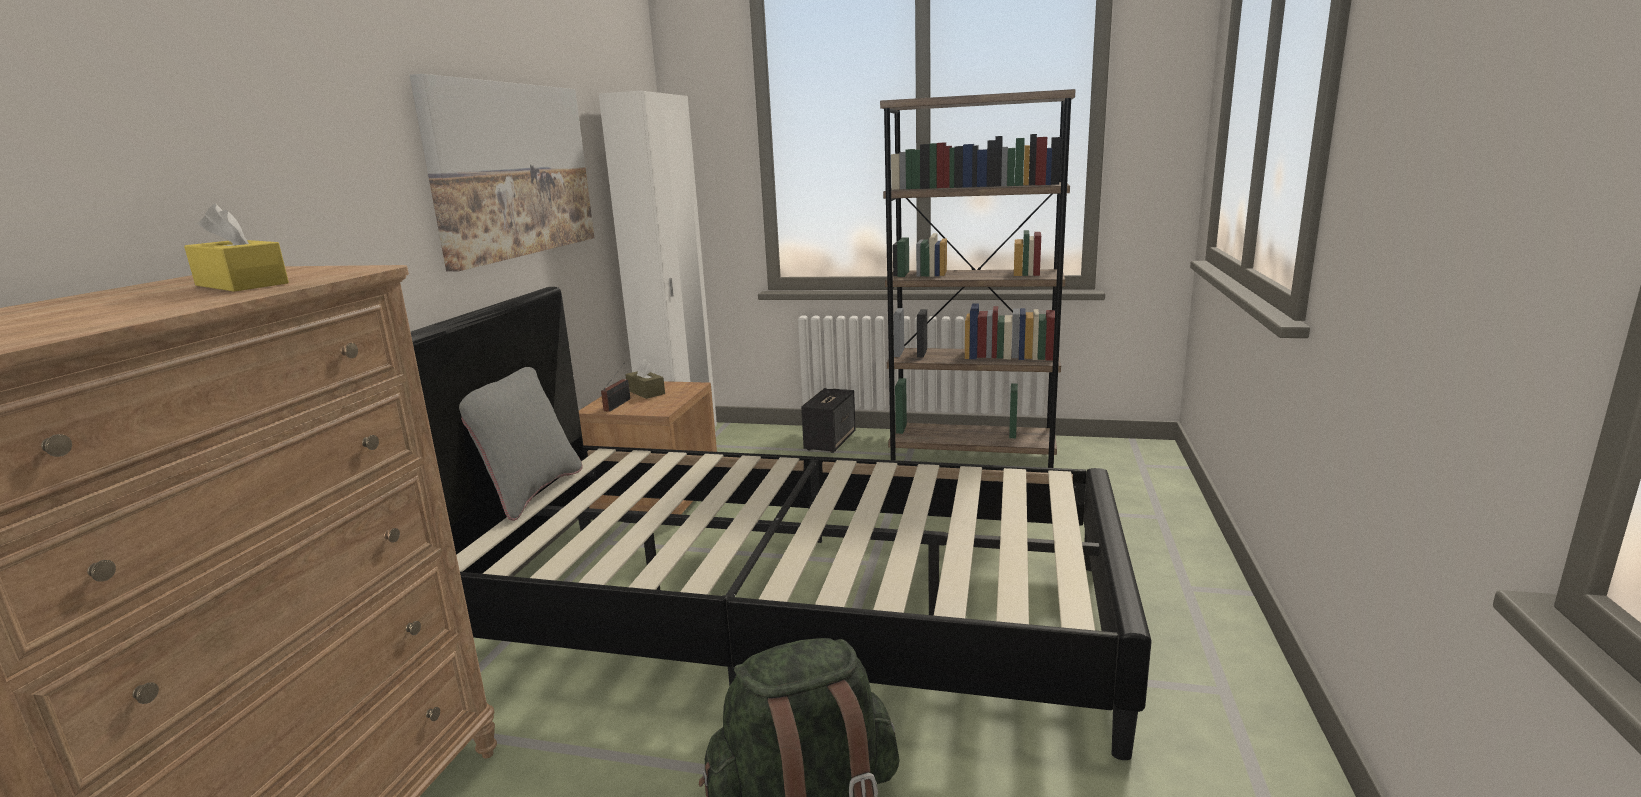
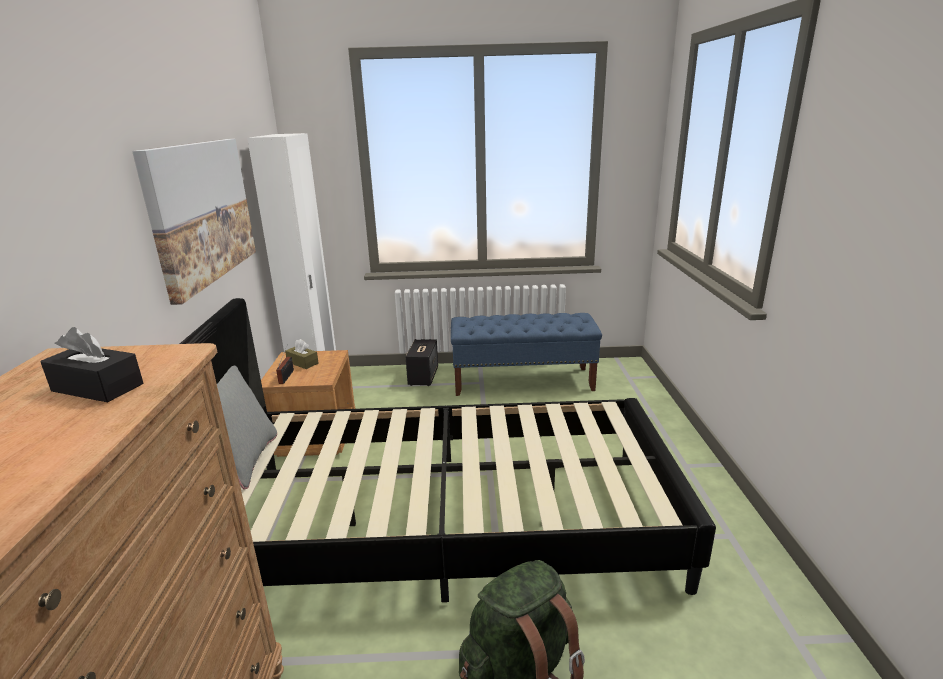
camera: 15 degrees left, 5 degrees up
(241, 284) = (98, 387): yellow tissue box -> black tissue box
(971, 457) = (523, 381): brown bookcase -> blue bench

